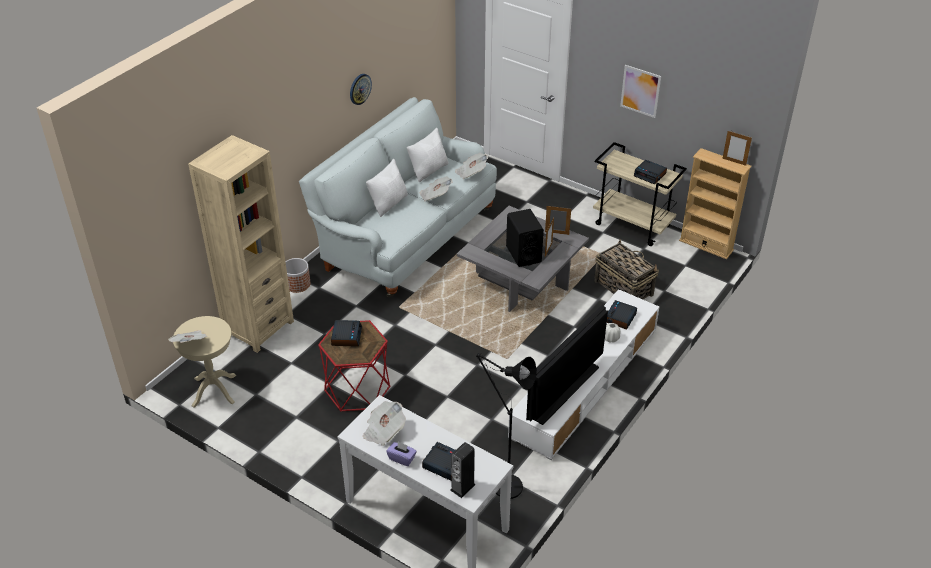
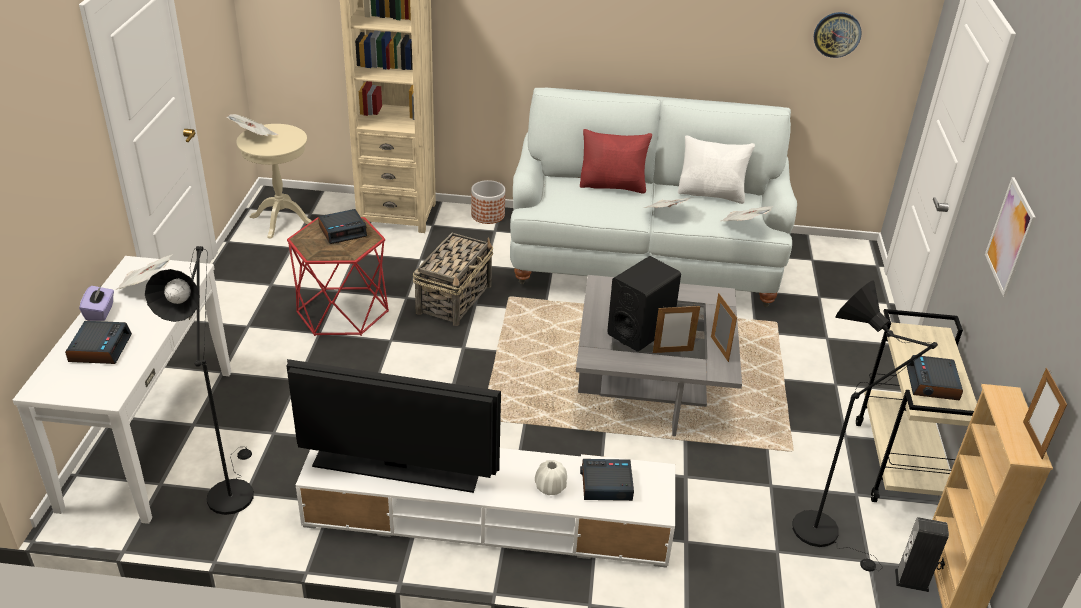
camera: 60 degrees right, 5 degrees down
(360, 89) = (684, 31): wall clock -> wall clock (837, 34)
(389, 203) = (613, 186): white pillow -> red pillow
(462, 487) = (59, 376): speaker -> speaker (911, 580)
(623, 287) = (738, 497): basket -> basket (454, 298)
(661, 271) = (824, 533): none -> black floor lamp

